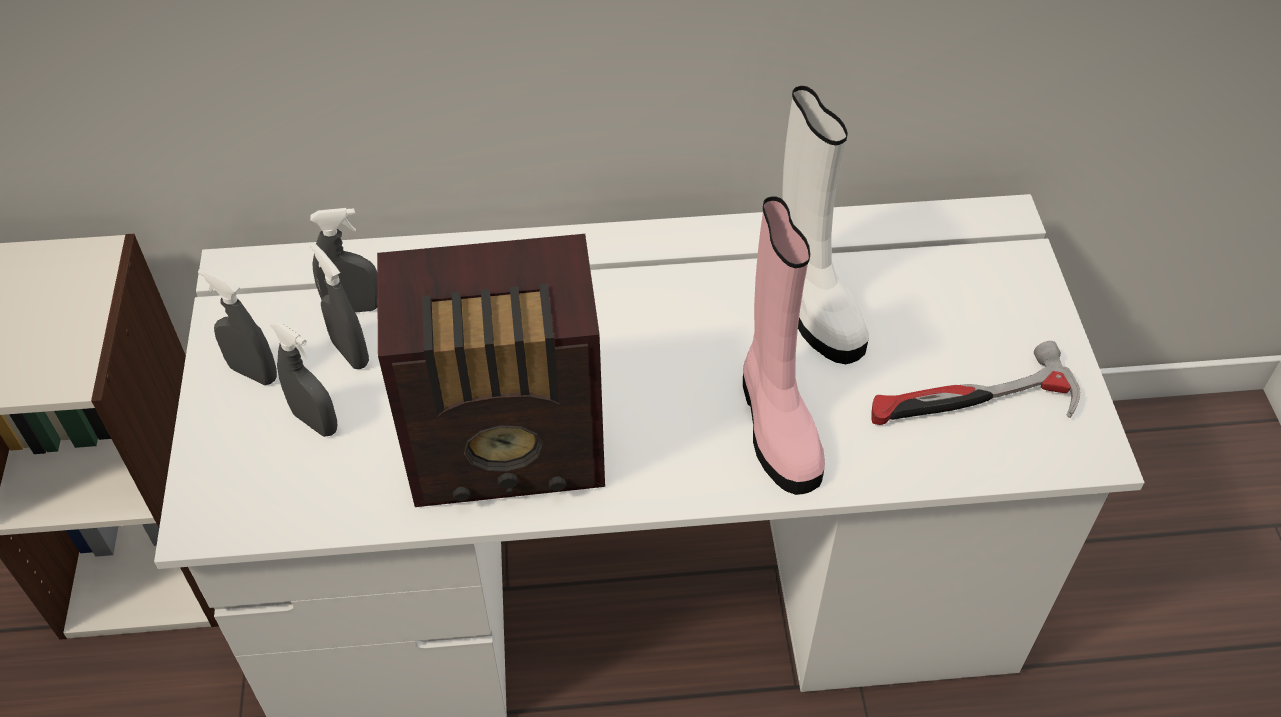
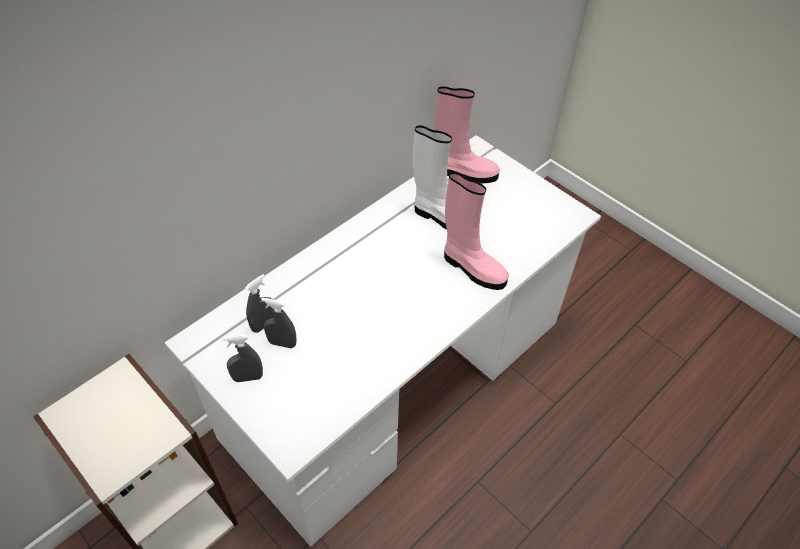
camera: 40 degrees left, 0 degrees up
(315, 422) = (297, 379): grey spray bottle -> none
(511, 452) = (388, 339): radio -> none
(936, 249) = (464, 172): none -> pink boot
(971, 404) = (527, 221): hammer -> none

